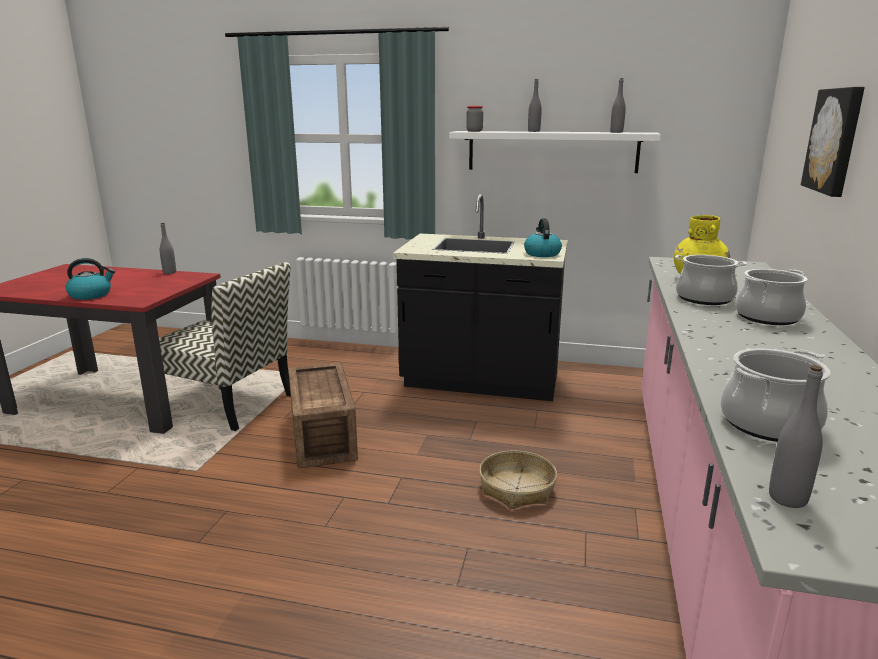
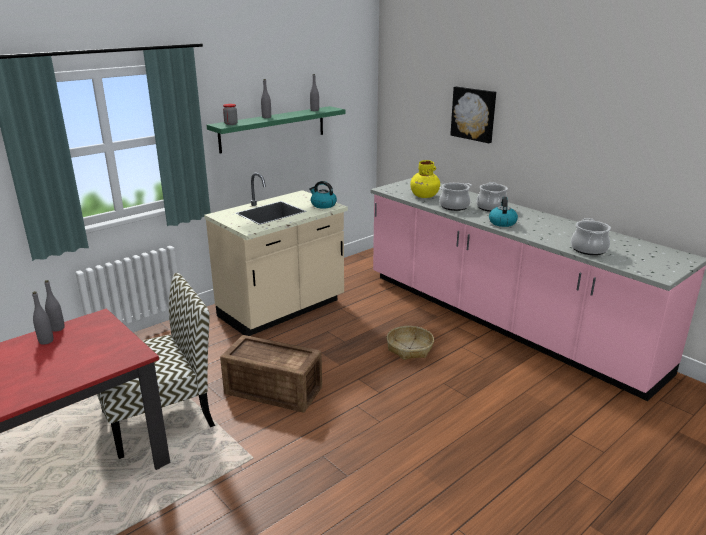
camera: 55 degrees left, 5 degrees up
(91, 295) = (70, 375): kettle -> kettle (502, 222)
(481, 382) = (282, 310): black counter -> beige counter
(552, 151) = (273, 129): white shelf -> green shelf
(787, 498) = (637, 267): grey bottle -> grey bottle (46, 341)

